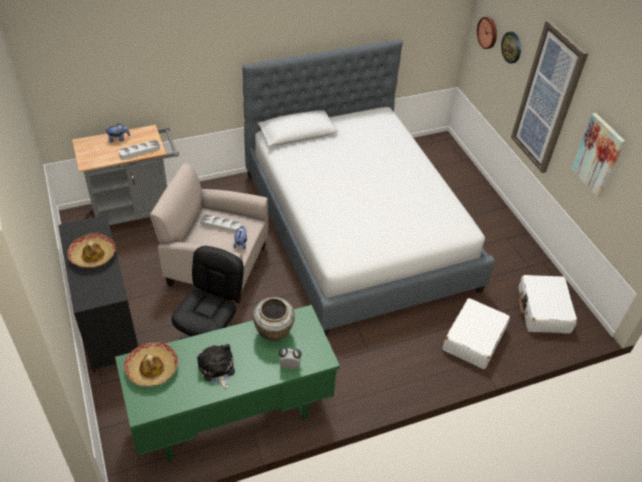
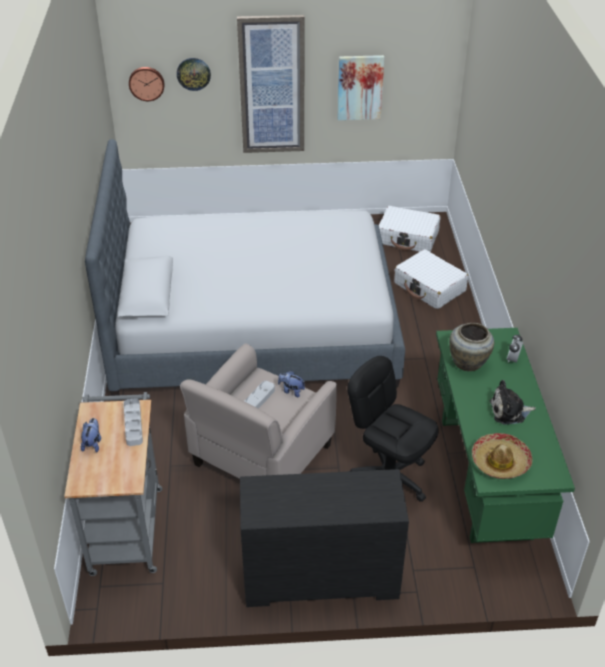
camera: 70 degrees left, 5 degrees down
(93, 255) = (314, 495): hat -> none

